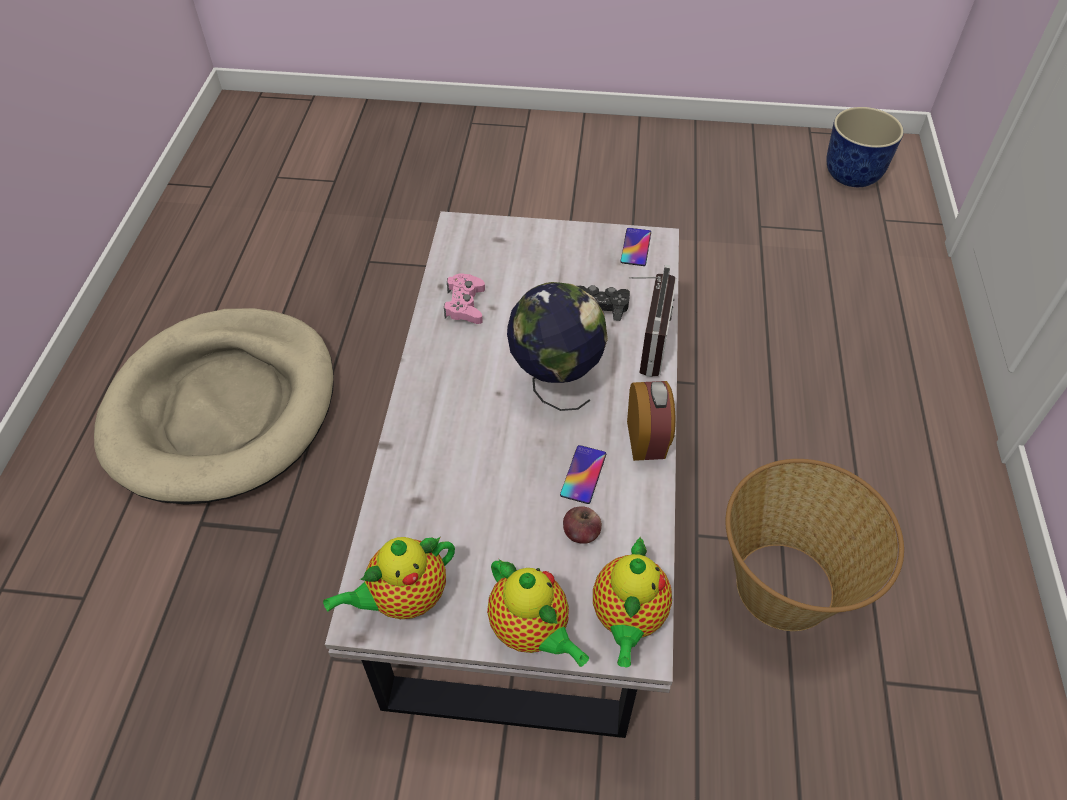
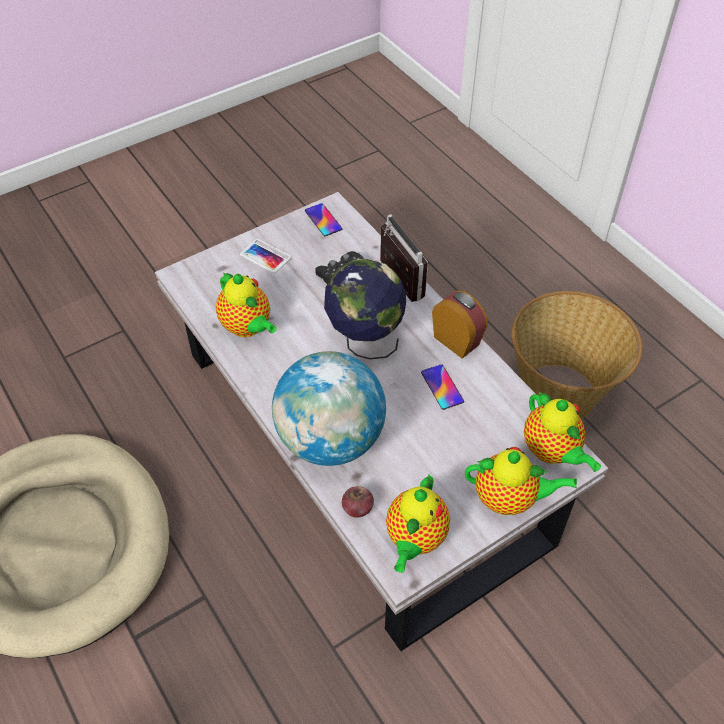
camera: 40 degrees left, 0 degrees up
(428, 451) = (330, 440): none -> globe
(465, 305) = (248, 328): pink game controller -> teapot
(547, 251) = (265, 256): none -> phone
(581, 533) = (477, 423): apple -> apple (357, 508)
(853, 176) = (363, 101): planter -> none

